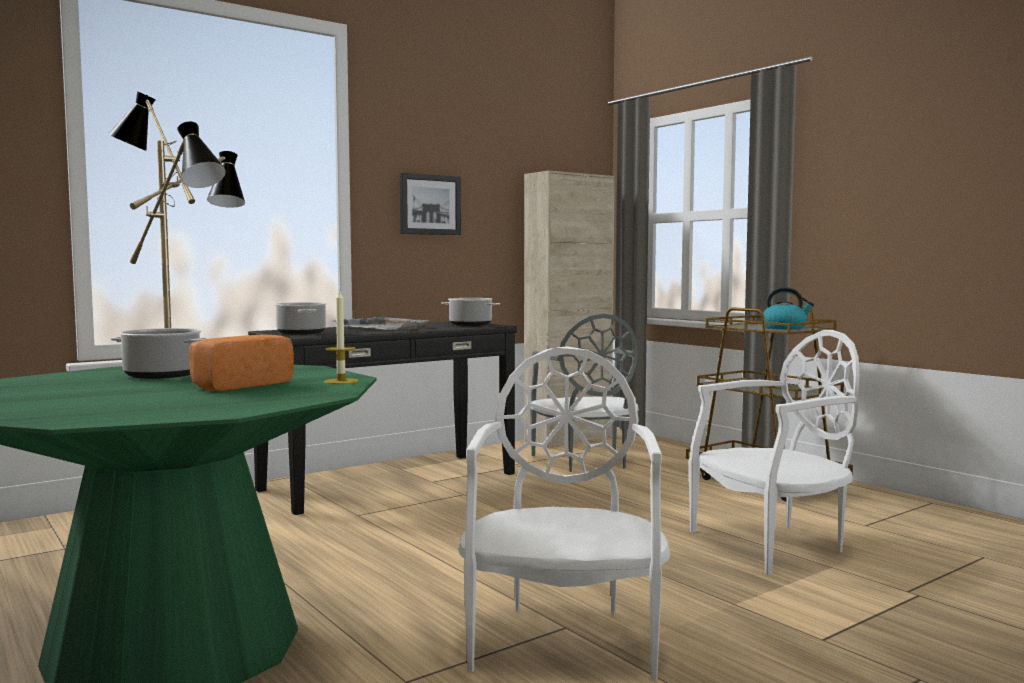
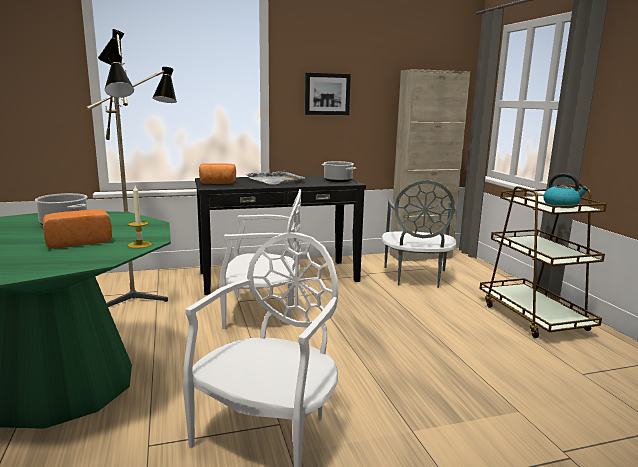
camera: 20 degrees right, 10 degrees up
(300, 333) = (217, 183): cooking pot -> bread
(773, 545) = (489, 379): white chair -> white chair (262, 312)

